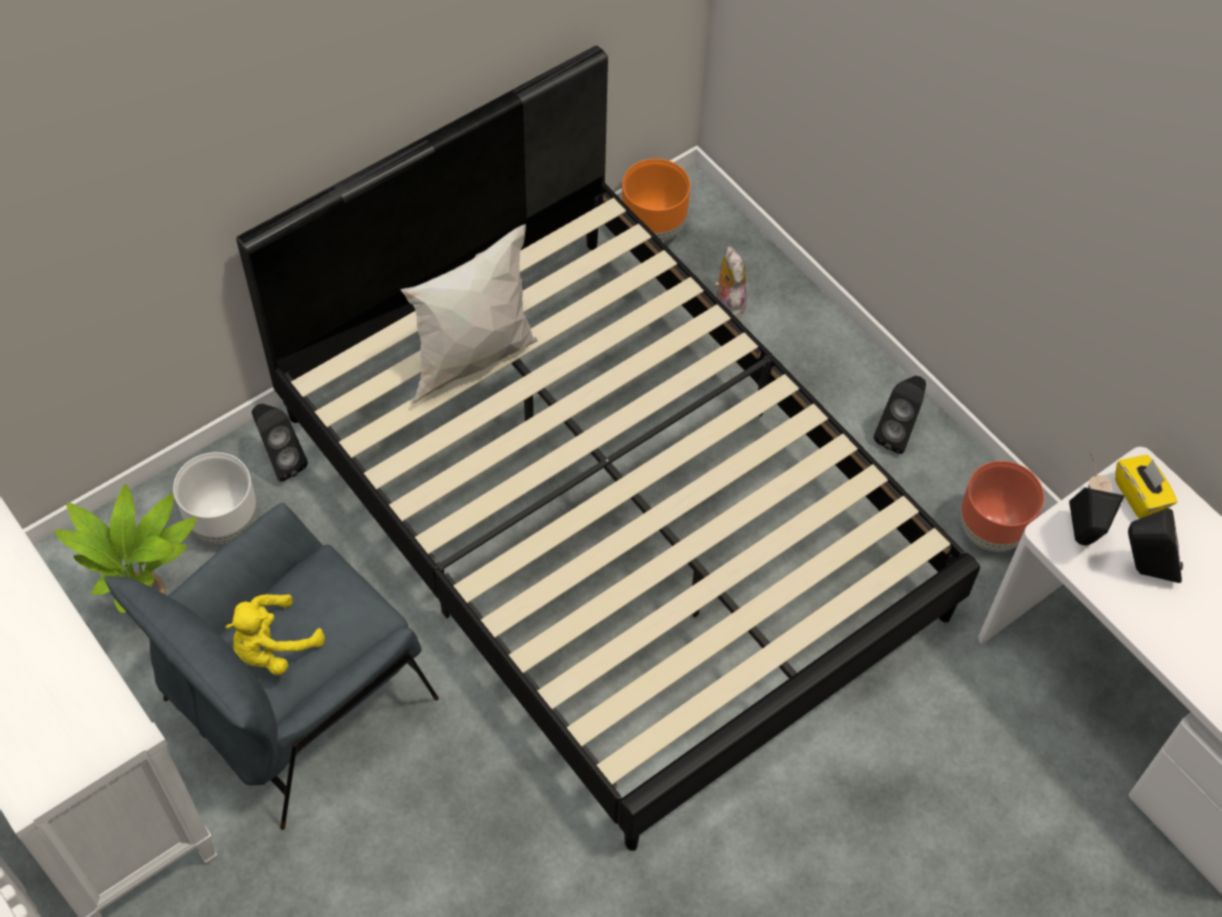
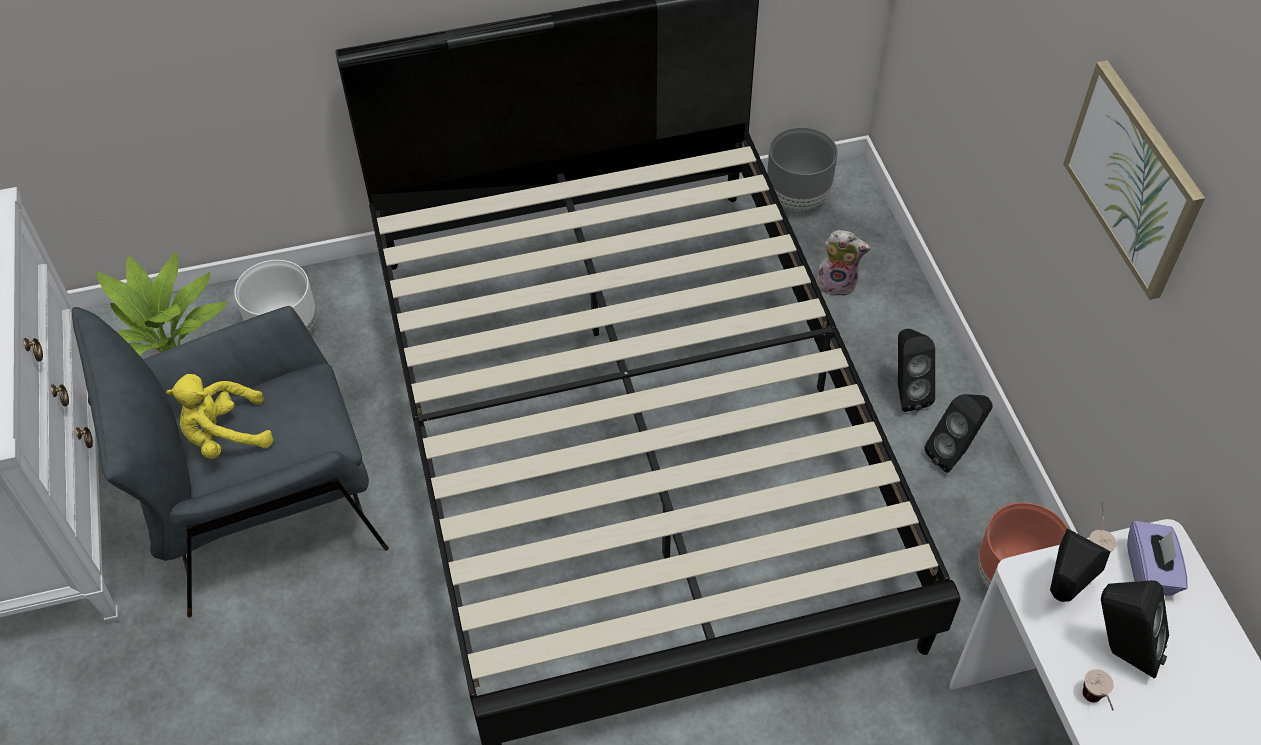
camera: 25 degrees right, 5 degrees down
(281, 461) = (362, 297): black speaker -> black speaker (906, 393)
(474, 357) = (549, 245): white pillow -> none
(653, 228) = (797, 198): orange planter -> grey planter
(727, 303) = (837, 283): plush toy -> plush toy turned 90 degrees clockwise
(1042, 176) = (1133, 178): none -> picture
(1140, 496) = (1150, 571): yellow tissue box -> purple tissue box
(1142, 620) = (1094, 704): none -> cup

